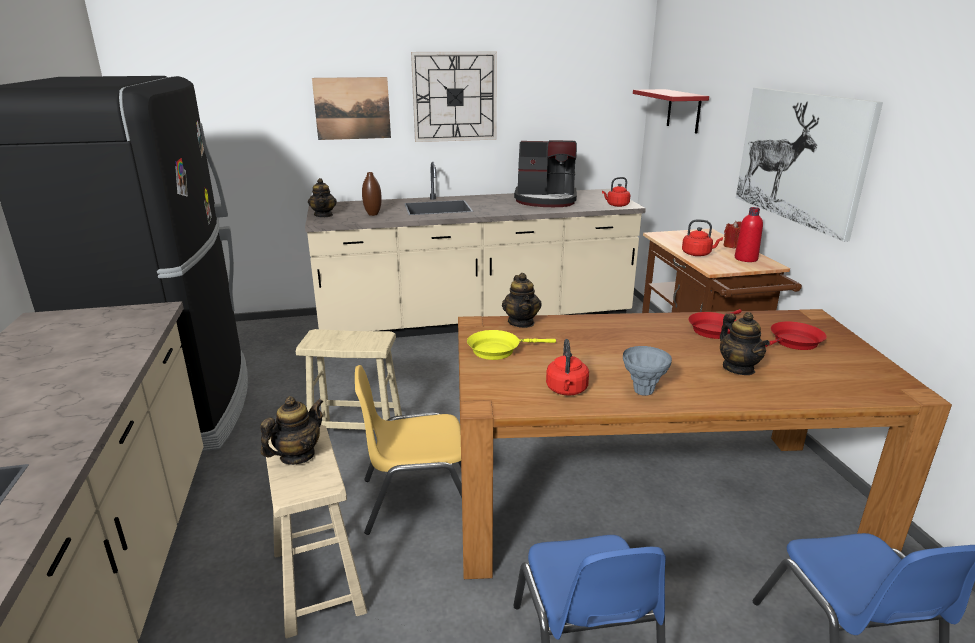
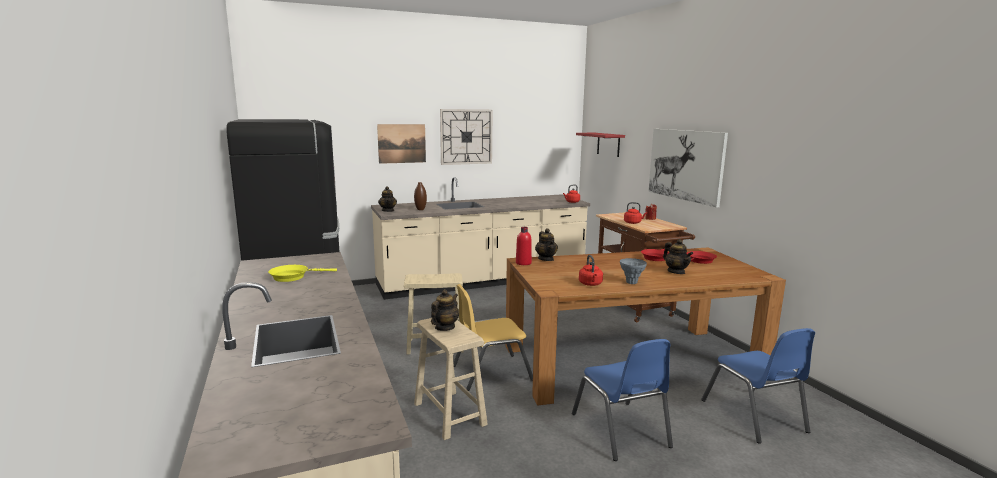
camera: 10 degrees left, 10 degrees down
(498, 350) = (541, 270): yellow frying pan -> yellow frying pan (293, 277)
(546, 200) = (526, 200): coffee machine -> none
(746, 259) = (661, 224): red bottle -> red bottle (523, 263)

